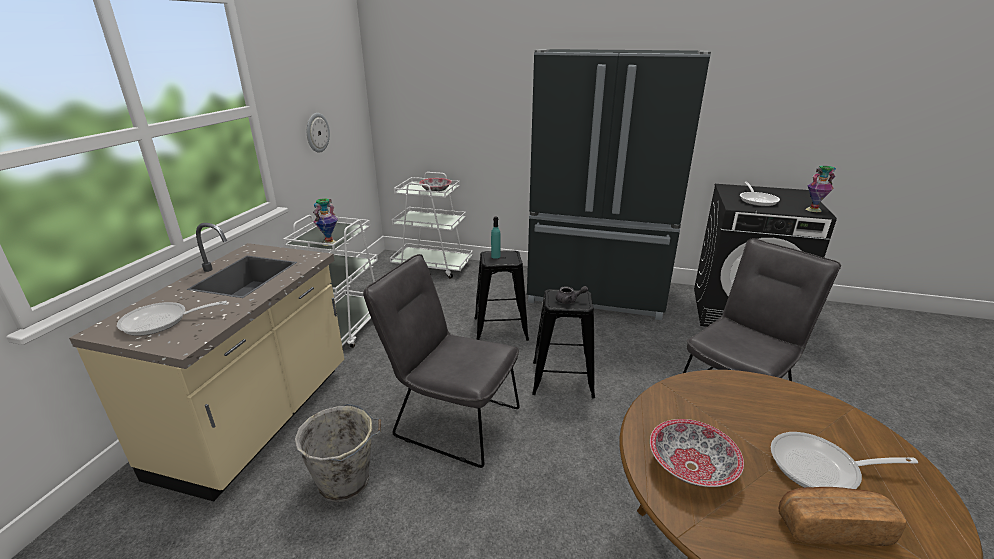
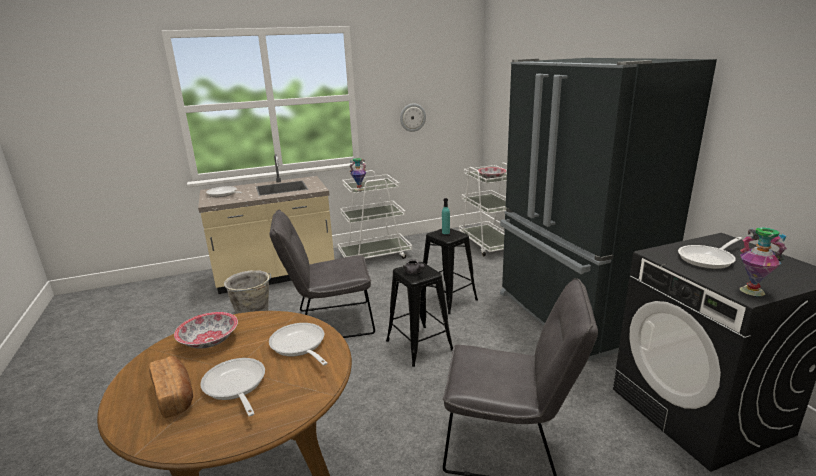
camera: 55 degrees right, 5 degrees down
(450, 419) = (329, 323): grey chair -> grey chair turned 90 degrees counterclockwise
(744, 401) = (299, 346): none -> frying pan

